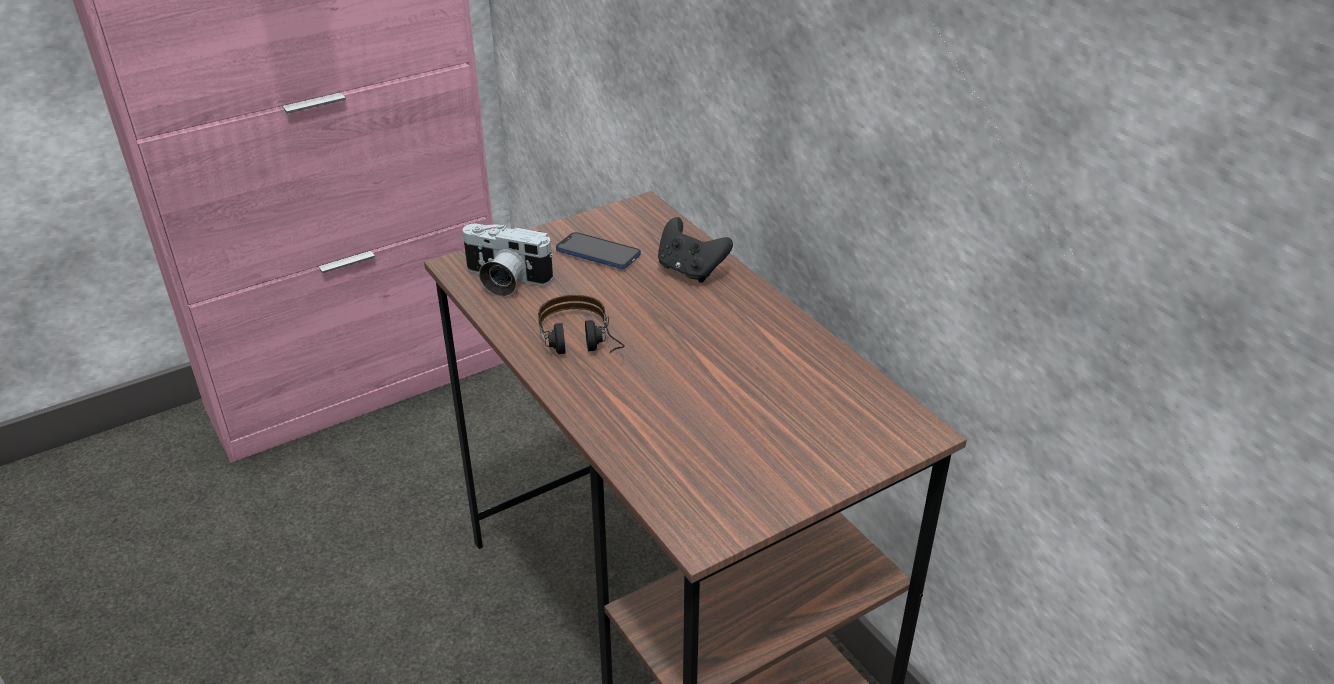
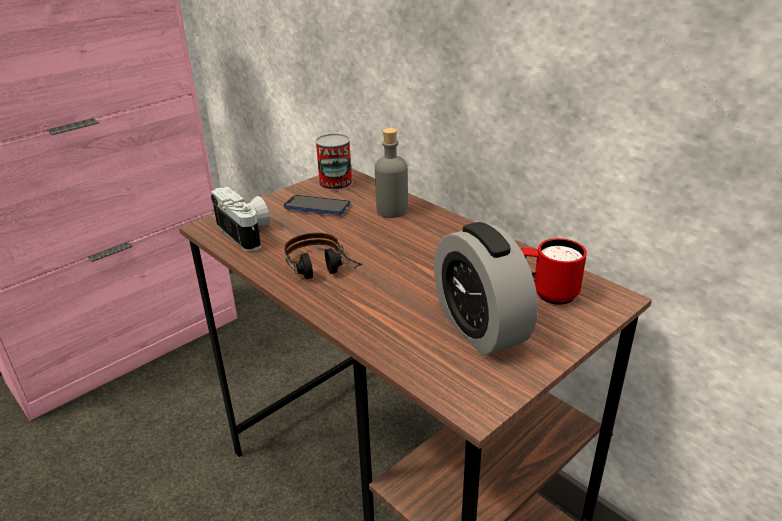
camera: 10 degrees left, 5 degrees down
(504, 280) = (248, 233): camera -> camera turned 135 degrees counterclockwise
(631, 219) = (335, 183): none -> can
(690, 270) = (392, 210): black game controller -> grey bottle
(741, 446) = (480, 328): none -> alarm clock
(840, 414) = (547, 294): none -> red mug

